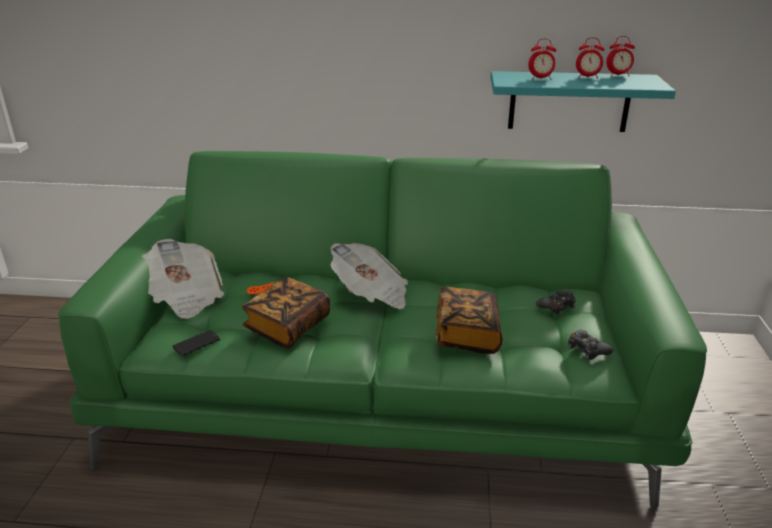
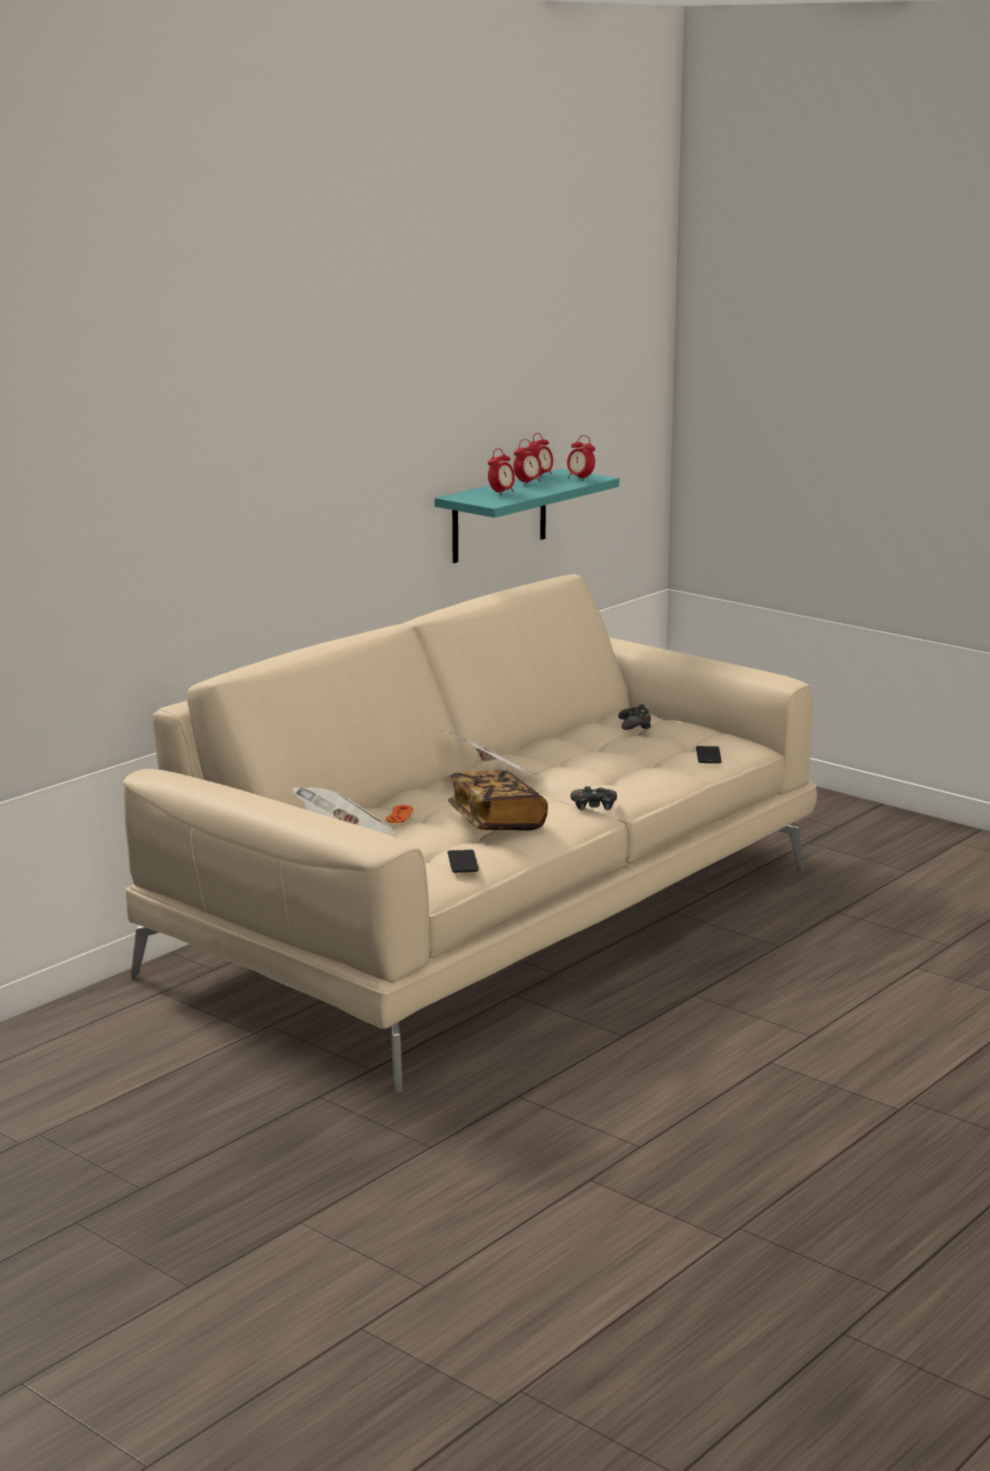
camera: 55 degrees left, 10 degrees down
(385, 390) = (495, 918): green sofa -> beige sofa
(467, 334) = (625, 765): book -> none
(545, 364) = (708, 755): none -> phone
(587, 349) = (713, 736): black game controller -> black game controller (594, 805)
(639, 83) = (580, 478): none -> alarm clock

